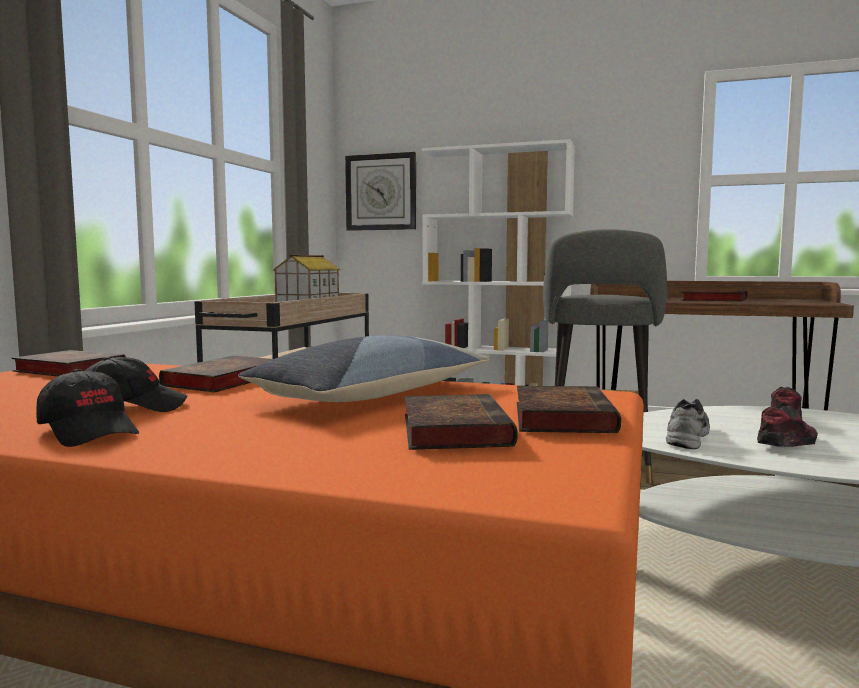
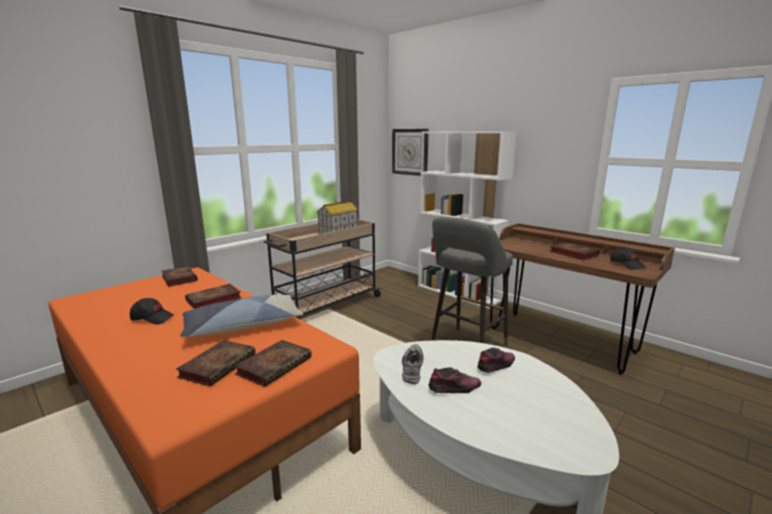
camera: 25 degrees right, 10 degrees up
(90, 432) = (116, 335): black cap -> black cap (627, 265)
(684, 436) = (411, 368): grey shoe -> grey shoe turned 45 degrees counterclockwise

